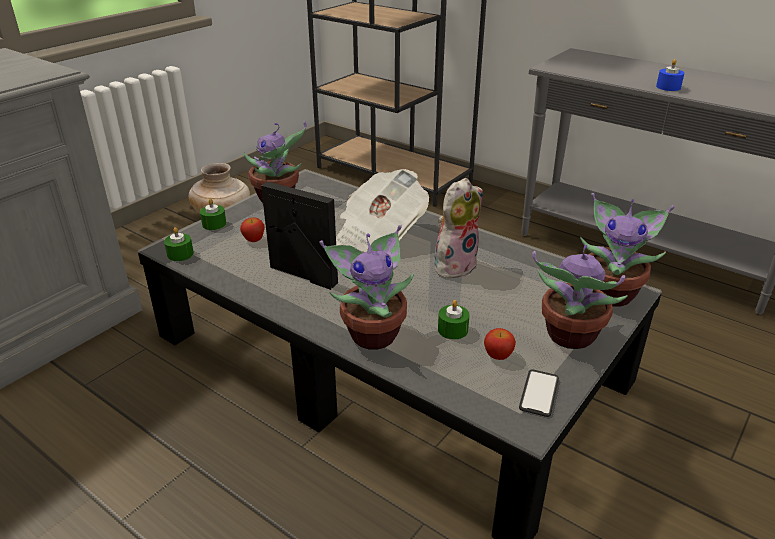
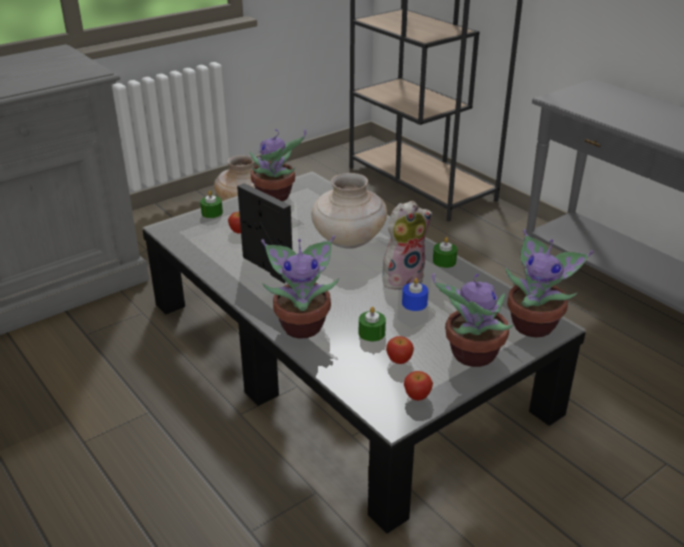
camera: 15 degrees right, 0 degrees up
(180, 254) = (174, 235): green candle -> green candle (444, 261)
(378, 234) = (348, 241): newspaper -> beige vase
(539, 393) = (417, 396): phone -> apple
(668, 87) = (658, 132): blue candle -> blue candle (414, 303)

